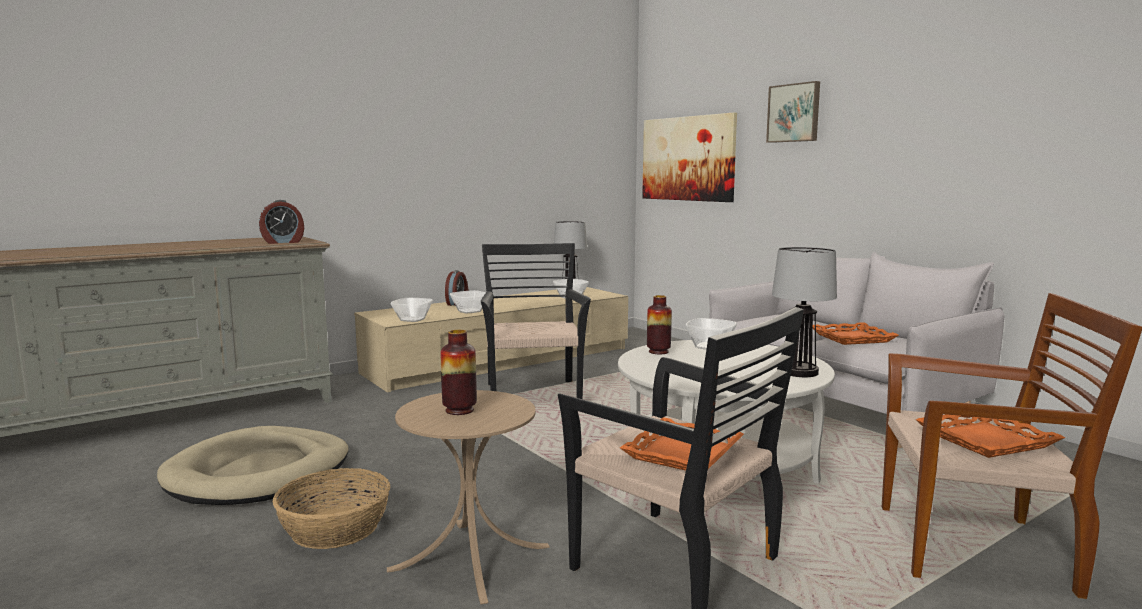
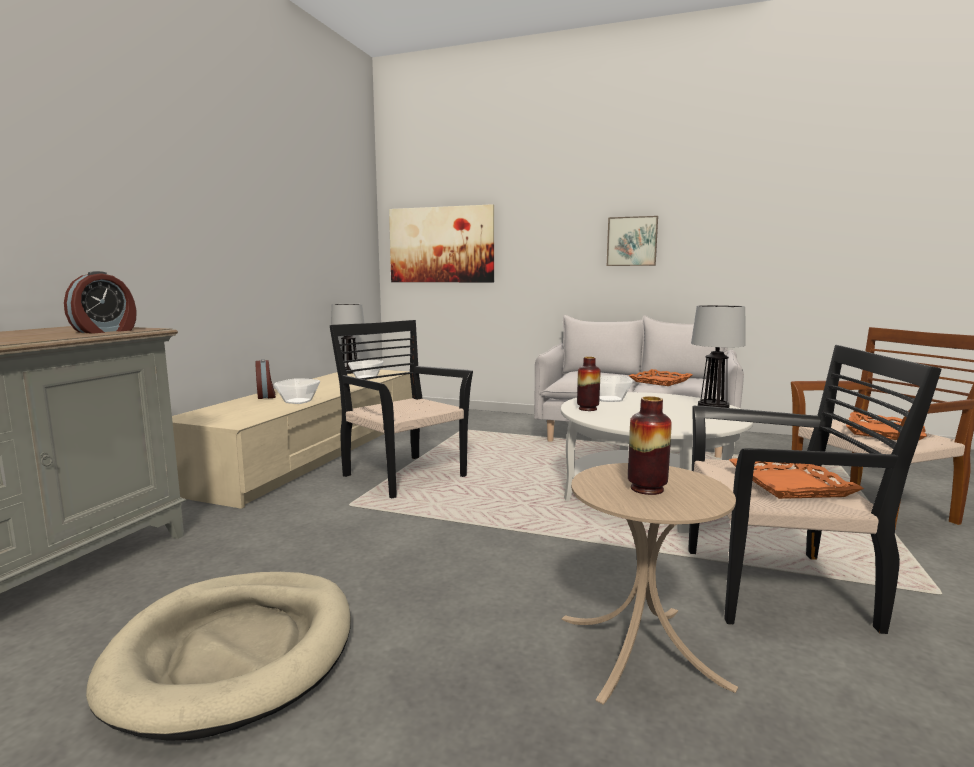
camera: 35 degrees left, 0 degrees up
(335, 528) = (458, 680): basket -> none
(412, 319) = (254, 418): bowl -> none
(794, 113) = (552, 206): picture -> picture (632, 241)

